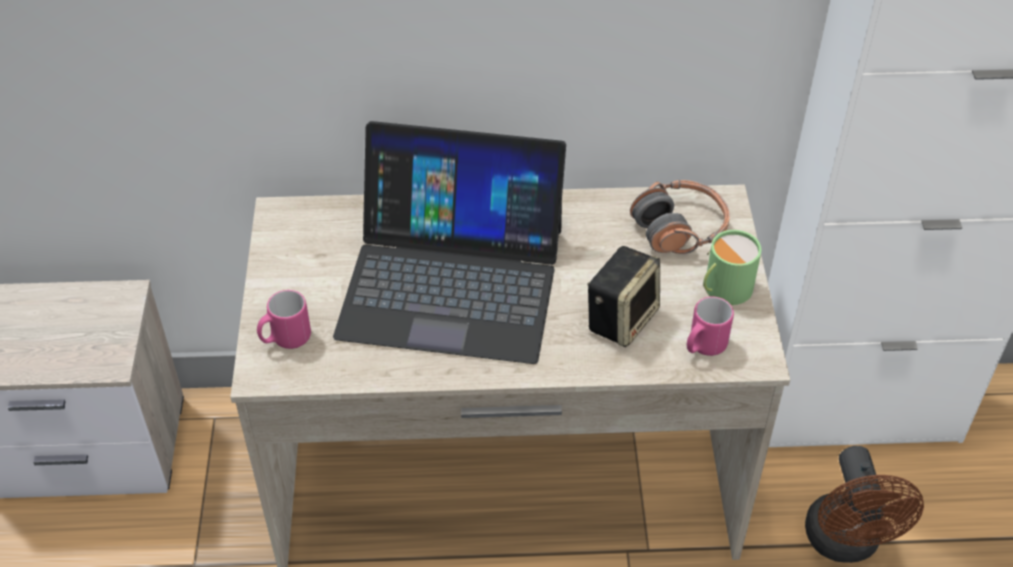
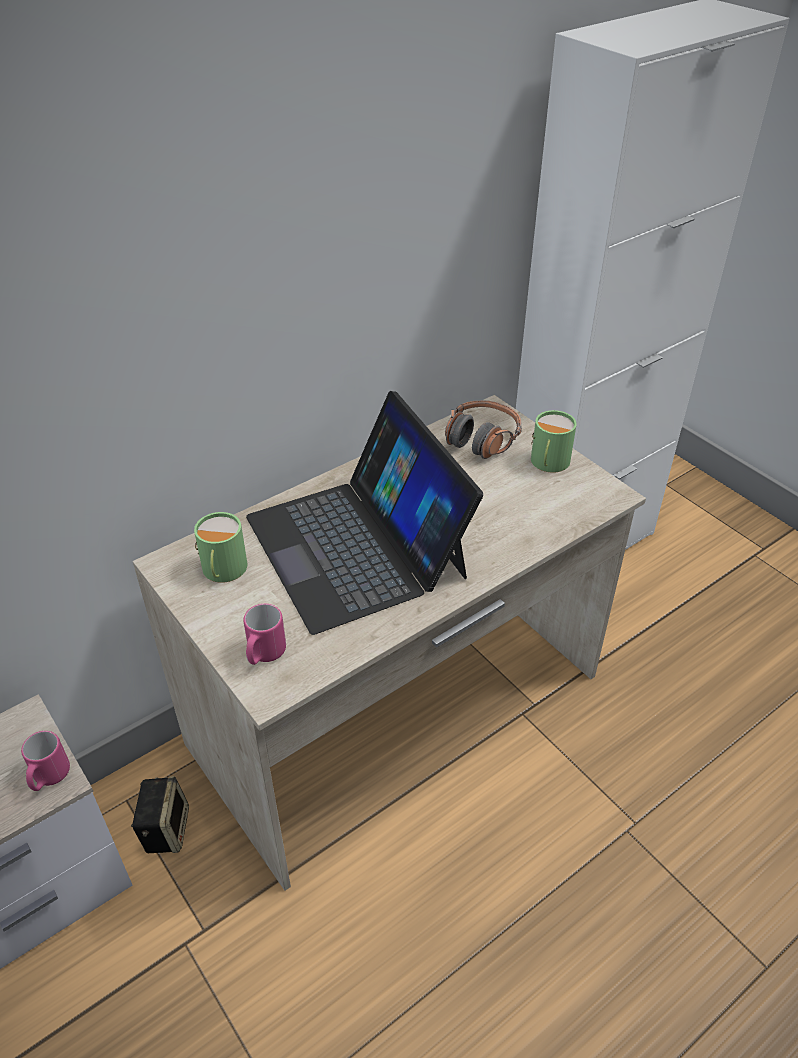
camera: 35 degrees left, 5 degrees down
(318, 243) = (222, 570): none -> green mug
(452, 280) = (357, 545): laptop -> laptop turned 90 degrees clockwise
(621, 318) = (503, 512): speaker -> speaker (165, 828)
(703, 347) = (574, 504): pink mug -> pink mug (49, 777)
(845, 544) = (645, 629): brown fan -> none

